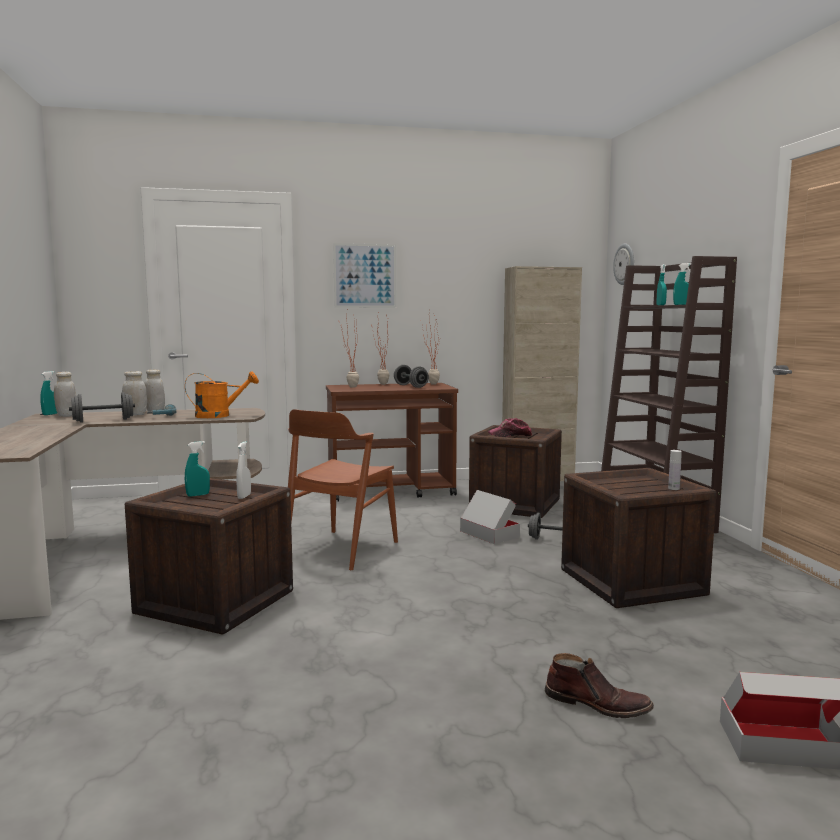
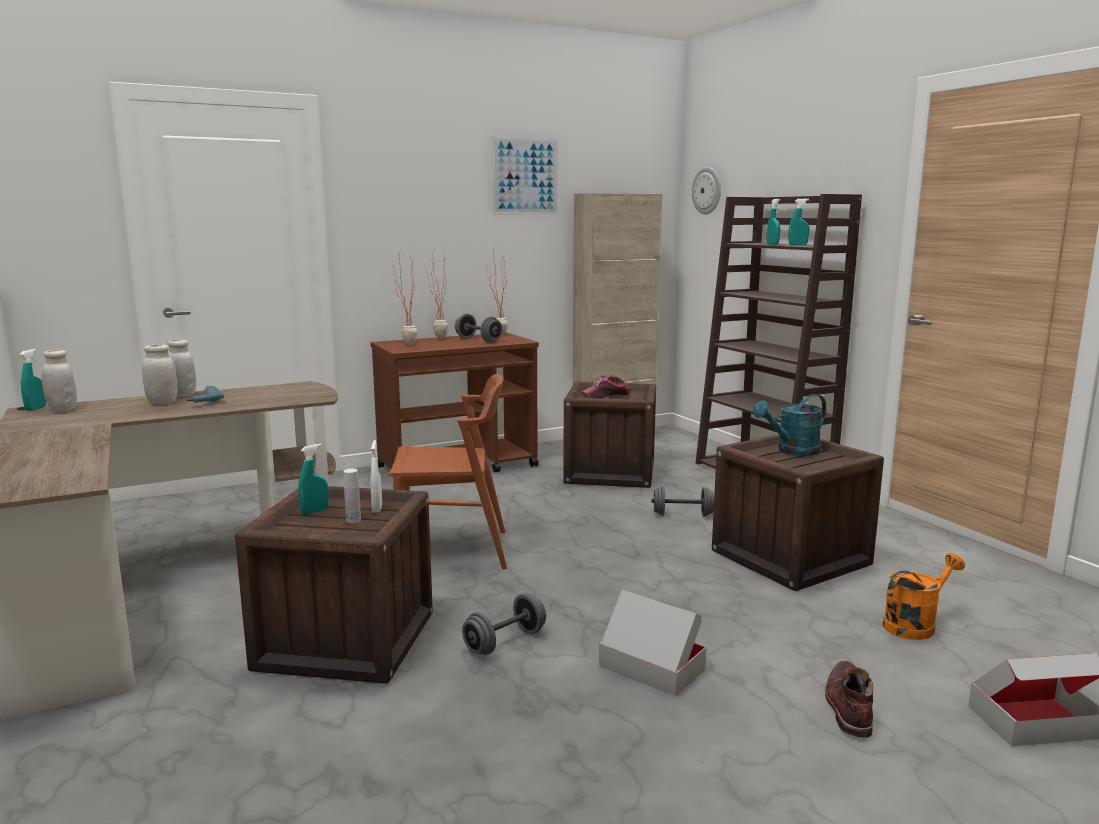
camera: 15 degrees left, 5 degrees up
(103, 420) = (129, 416): grey dumbbell -> grey dumbbell (505, 642)
(219, 415) = (281, 397): orange watering can -> orange watering can (914, 625)
(341, 549) = (452, 551): brown chair -> brown chair turned 105 degrees counterclockwise
(365, 276) = (413, 203): picture -> picture (525, 176)
(489, 534) = (607, 513): cardboard box -> cardboard box (651, 667)
(597, 704) = (848, 706): brown boot -> brown boot turned 90 degrees counterclockwise
(634, 482) = (792, 451): none -> turquoise watering can
(673, 488) = (837, 456): white bottle -> white bottle (353, 520)

